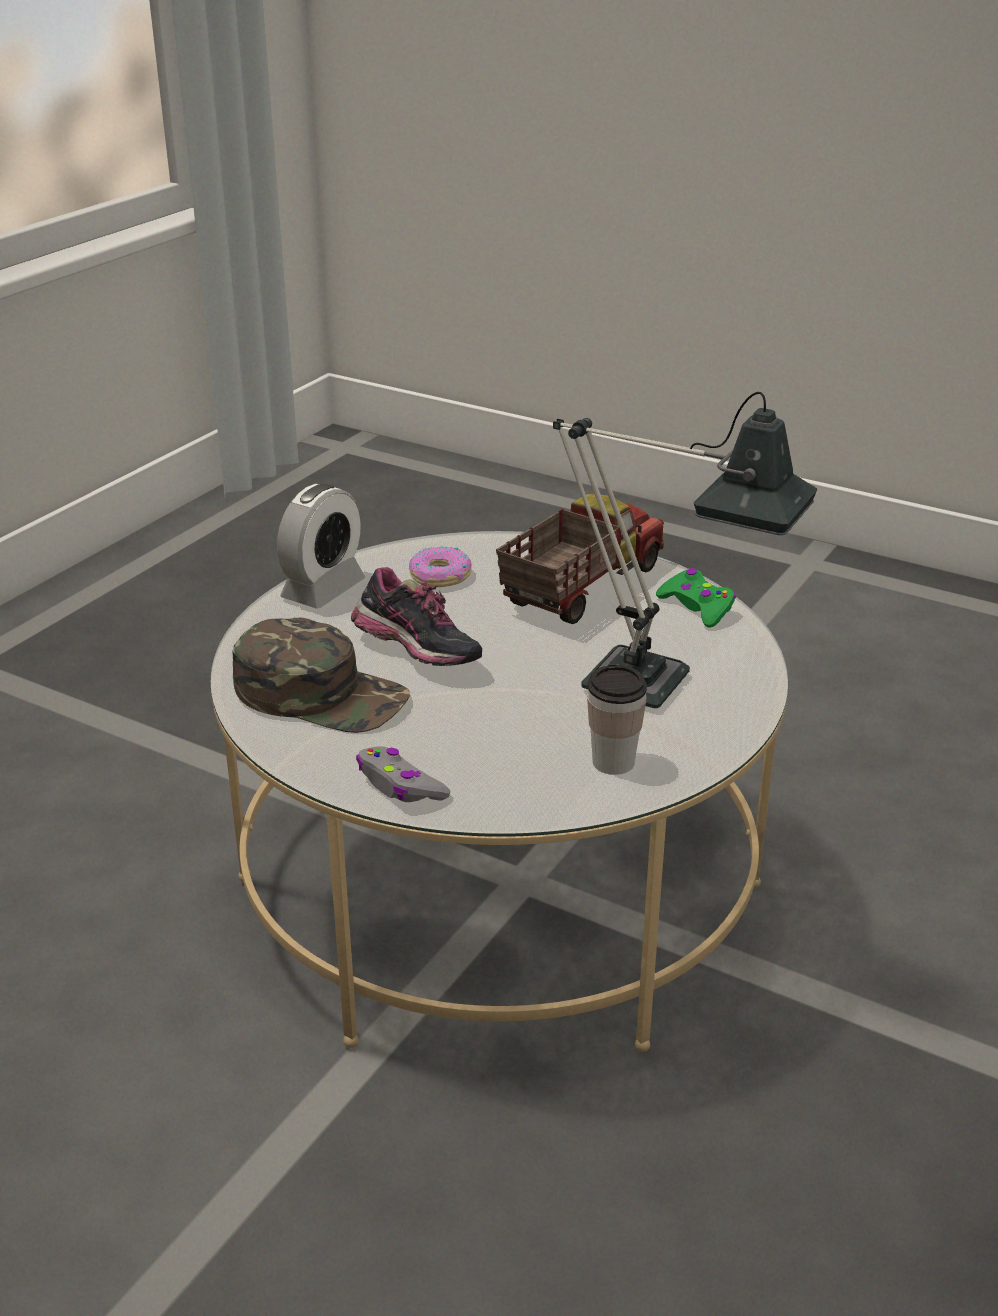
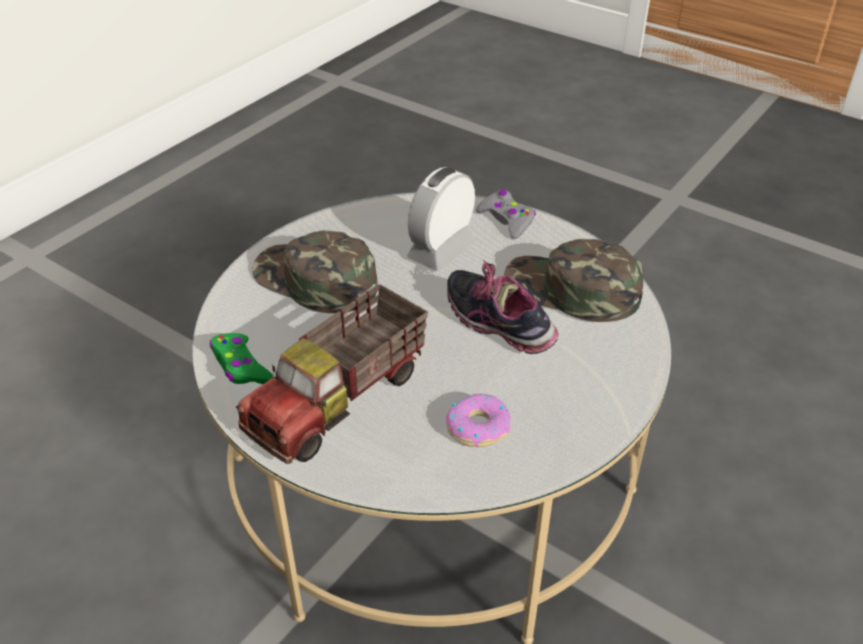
camera: 175 degrees left, 10 degrees up
(323, 589) = (594, 413): alarm clock -> alarm clock (441, 251)
(613, 762) = (369, 228): cup -> none
(659, 689) = (314, 281): table lamp -> green cap

